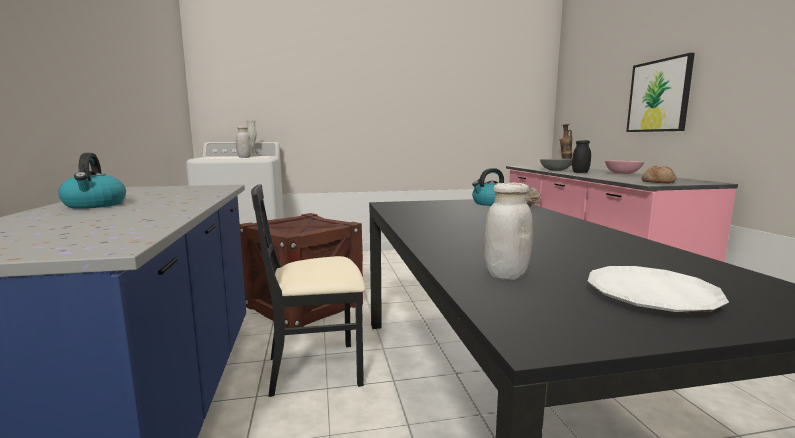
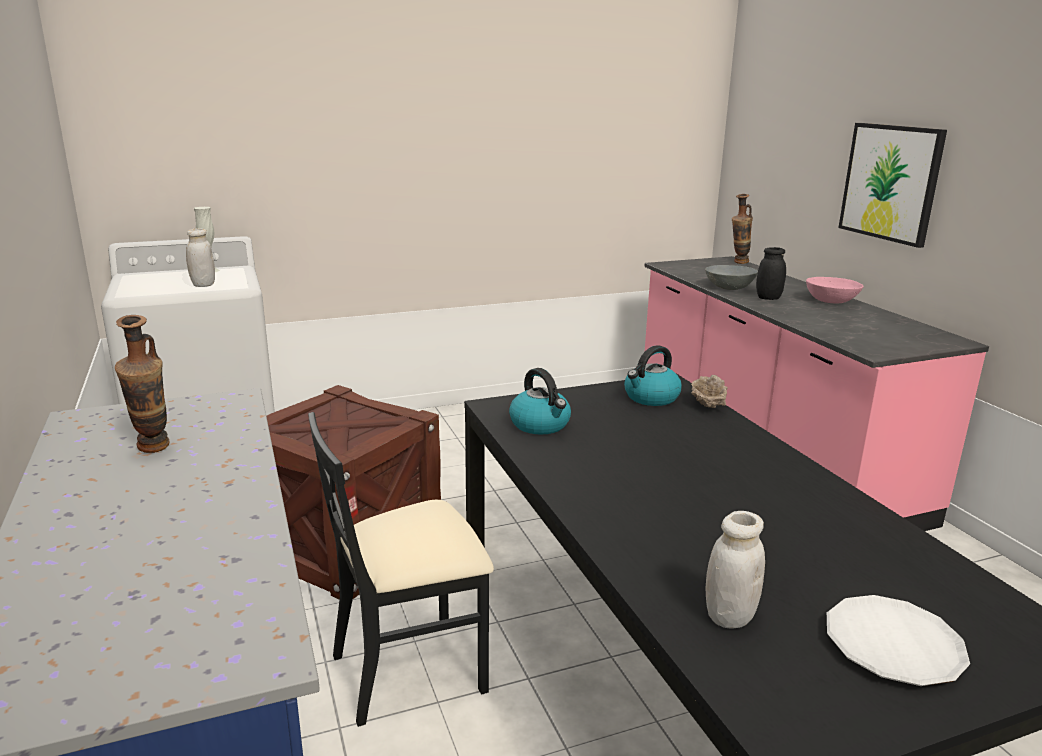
camera: 10 degrees left, 10 degrees up
(95, 205) = (93, 505): kettle -> kettle (540, 425)
(156, 195) = (153, 451): none -> vase
(658, 182) = (885, 343): bread -> none

